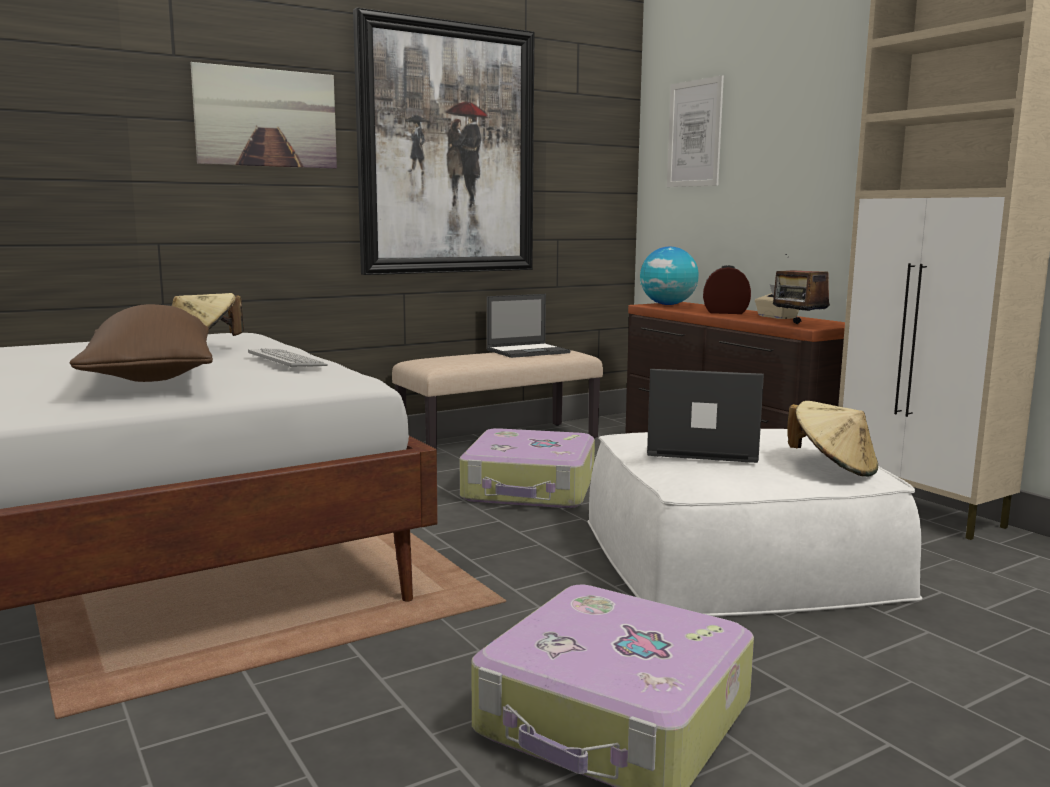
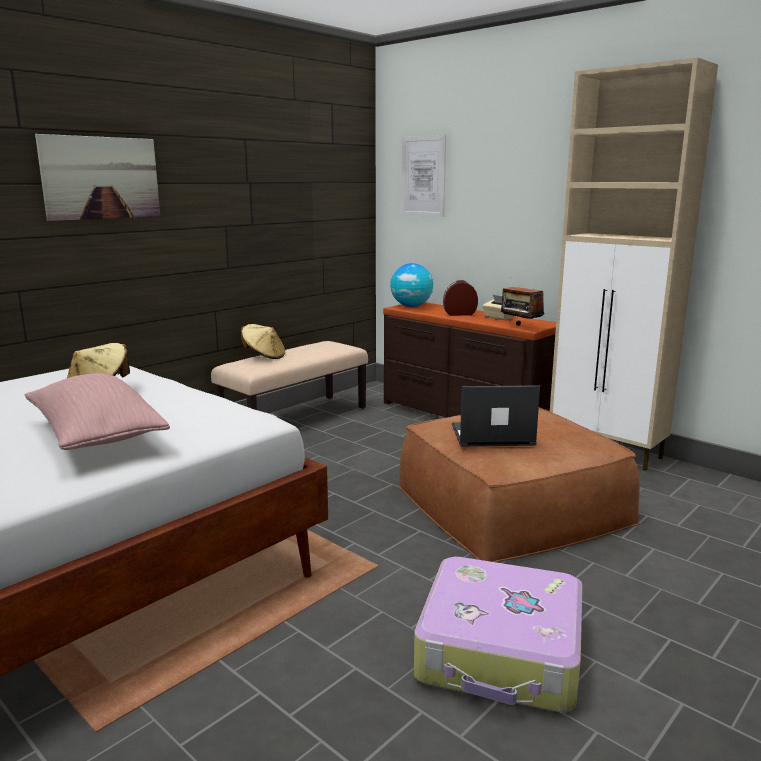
camera: 15 degrees left, 5 degrees up
(151, 377) = (95, 435): brown pillow -> pink pillow
(286, 360) = (186, 401): keyboard -> none
(447, 150) = (242, 194): picture -> none
(528, 351) = (312, 348): laptop -> none
(530, 488) = (341, 461): suitcase -> none
(735, 557) = (511, 504): white ottoman -> brown ottoman
(833, 468) = (581, 443): beige hat -> beige hat (264, 356)

